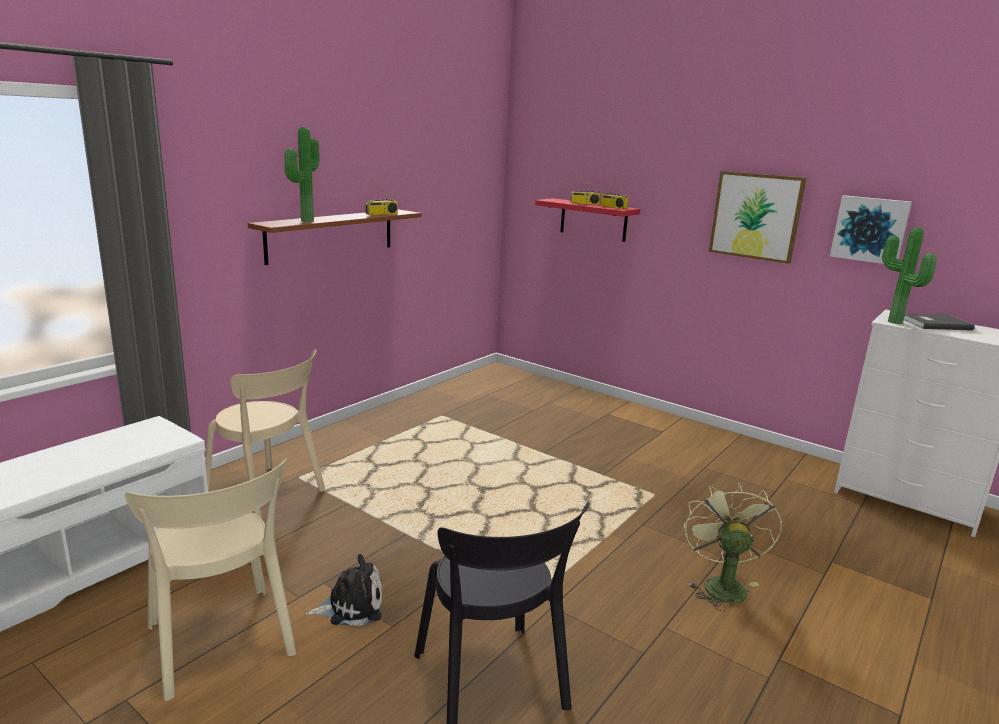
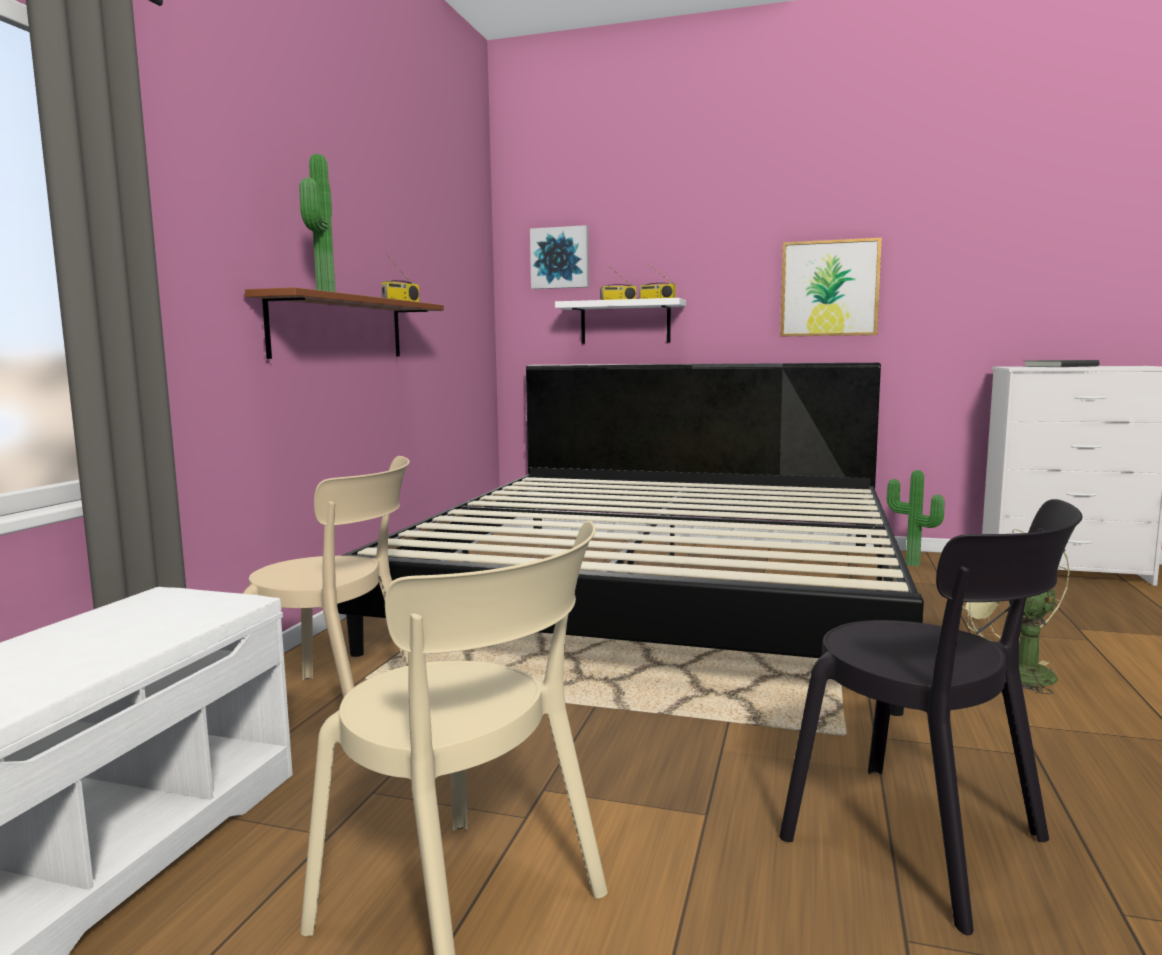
camera: 20 degrees left, 10 degrees down
(351, 606) = (619, 806): plush toy -> none
(542, 448) = (658, 593): none -> bed
(593, 220) = (625, 322): red shelf -> white shelf
(870, 229) = (959, 284): picture -> picture (560, 258)
(893, 322) = (1026, 367): potted plant -> potted plant (911, 565)

